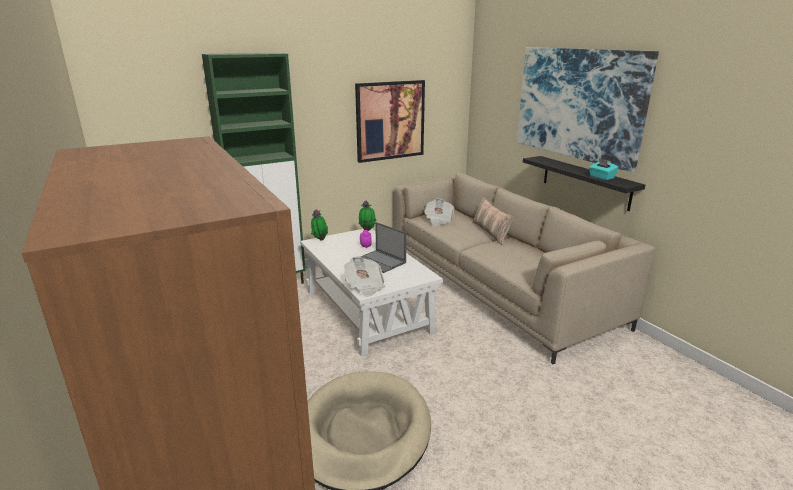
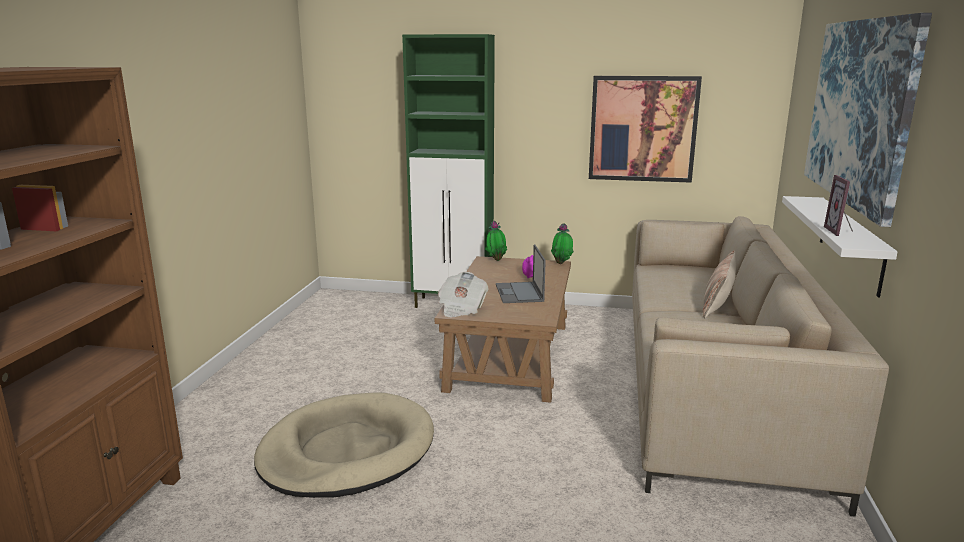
camera: 40 degrees right, 5 degrees down
(367, 310) = (510, 356): white coffee table -> brown coffee table
(438, 220) = (668, 274): newspaper -> none
(585, 182) = (850, 243): black shelf -> white shelf
(601, 177) = (840, 231): turquoise tissue box -> picture frame

